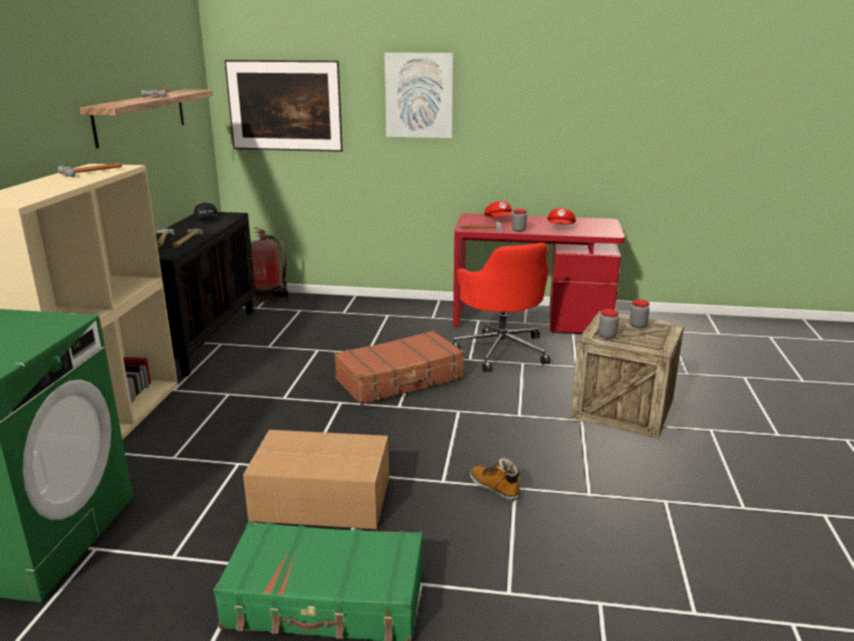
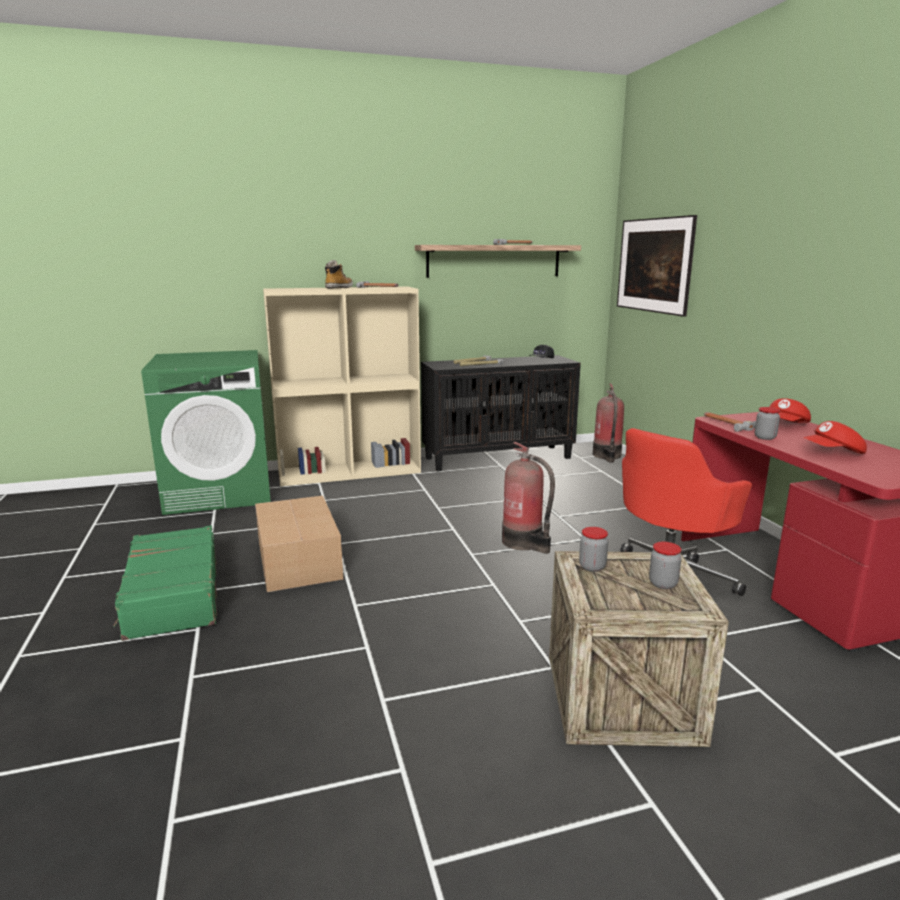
camera: 65 degrees right, 5 degrees down
(400, 379) = (524, 542): brown suitcase -> fire extinguisher
(419, 95) = (758, 253): picture -> none
(495, 488) = (359, 635): boot -> boot (339, 288)

